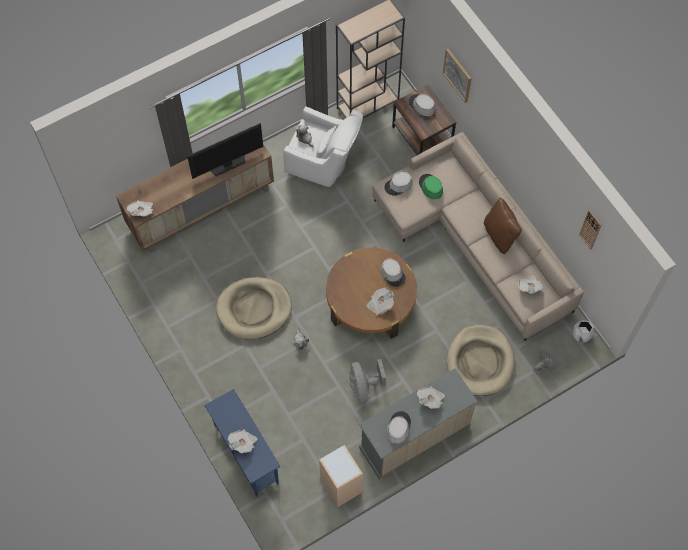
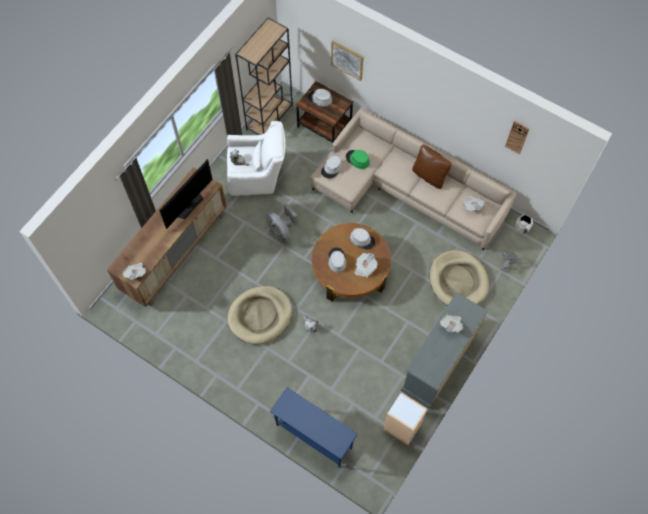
camera: 25 degrees left, 0 degrees up
(243, 443) = (318, 428): newspaper -> none
(363, 387) = (379, 340): grey fan -> grey fan (281, 231)
(398, 427) = (438, 359): grey hat -> grey hat (336, 260)

